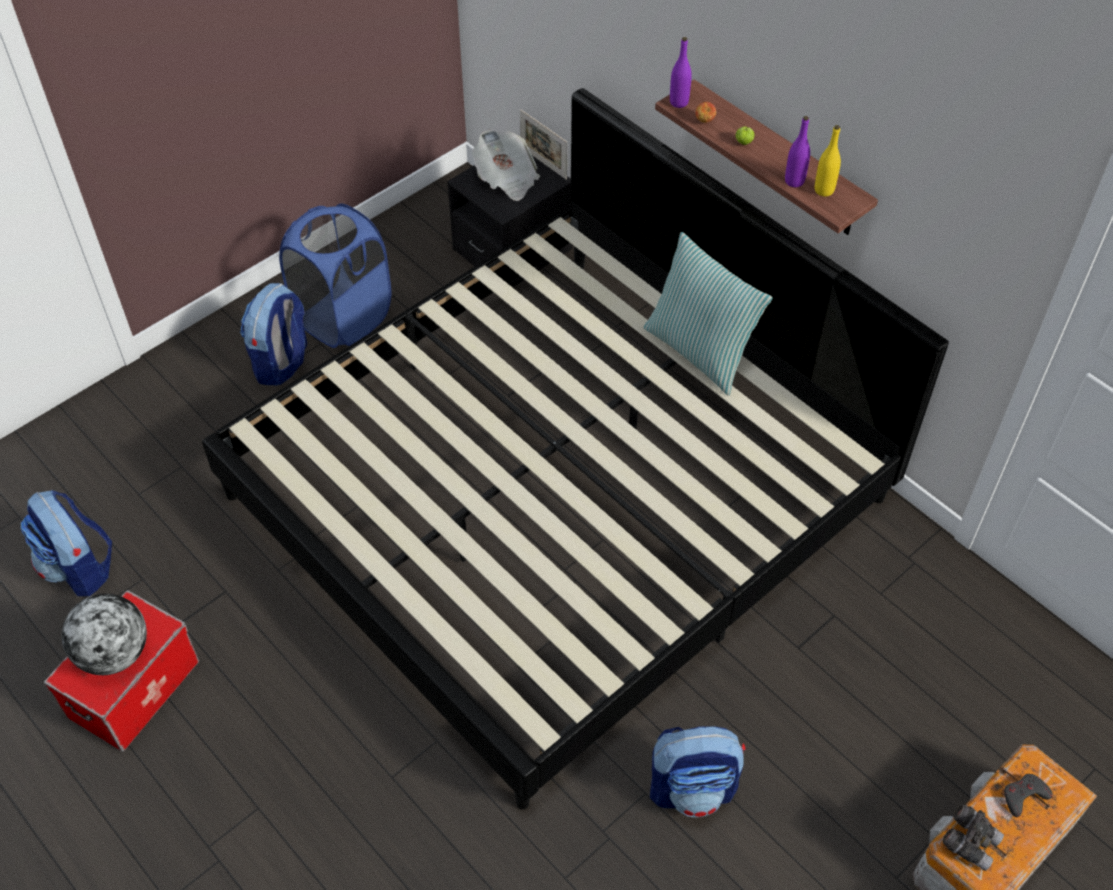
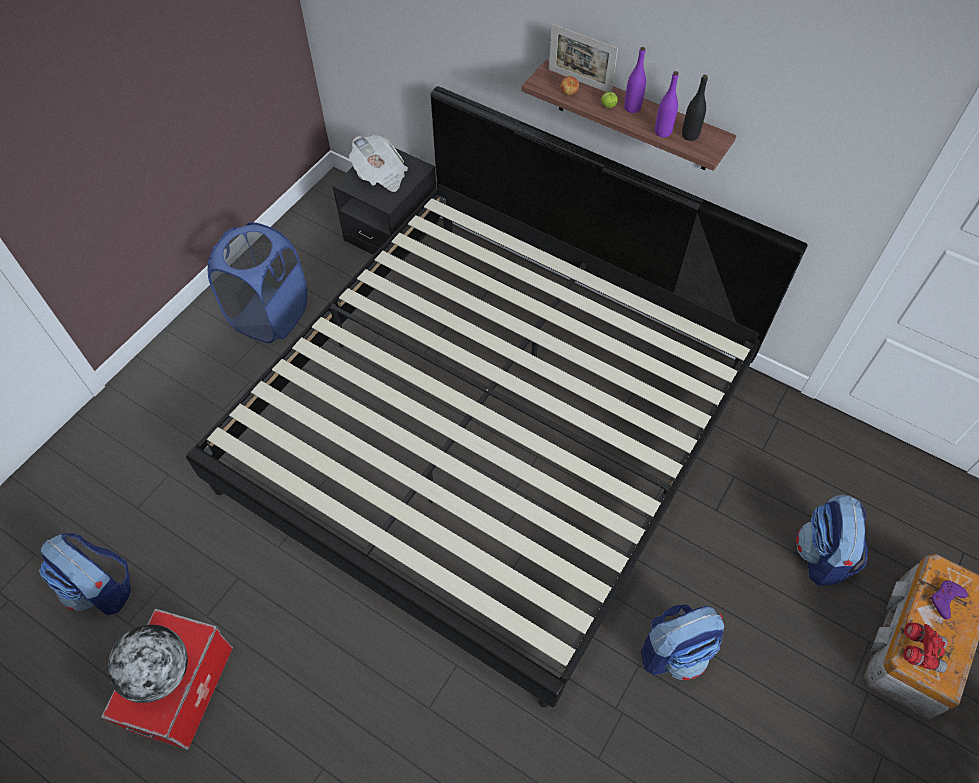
camera: 15 degrees left, 5 degrees up
(282, 363) = (230, 365): backpack -> backpack (821, 555)
(543, 163) = (406, 156): picture frame -> picture frame (579, 81)
(679, 102) = (541, 81): purple bottle -> purple bottle (632, 108)
(700, 351) = (578, 287): pillow -> none
(824, 190) = (690, 135): yellow bottle -> black bottle
(969, 842) = (920, 650): grey binoculars -> red binoculars
(1023, 796) = (945, 599): grey game controller -> purple game controller

